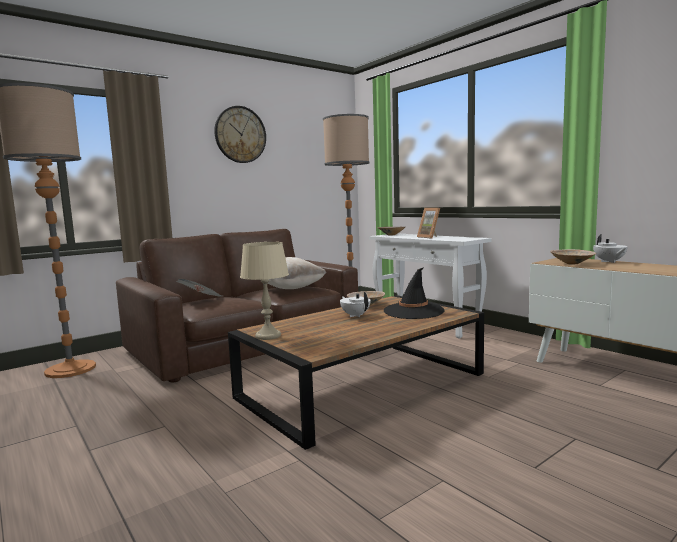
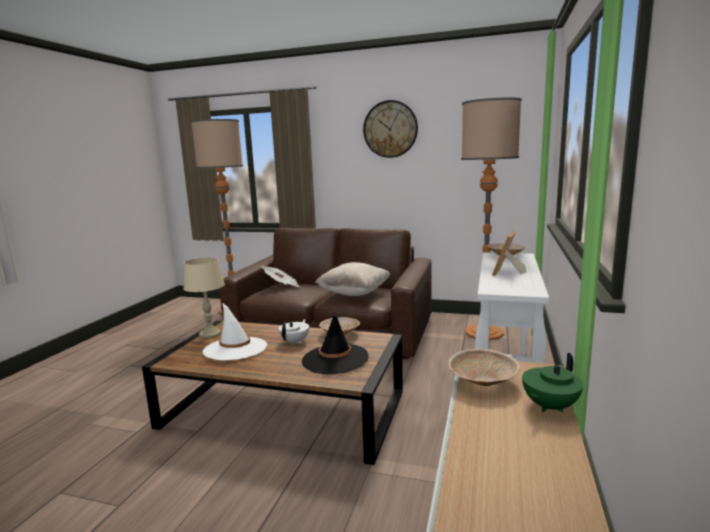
camera: 55 degrees right, 5 degrees up
(331, 331) = (235, 349): none -> white hat
(609, 261) = (548, 406): white teapot -> green teapot

